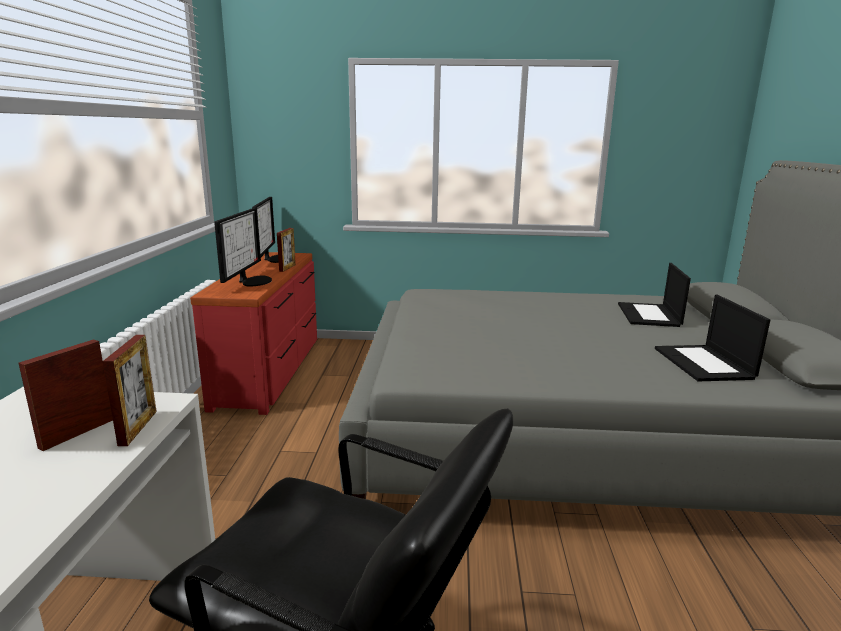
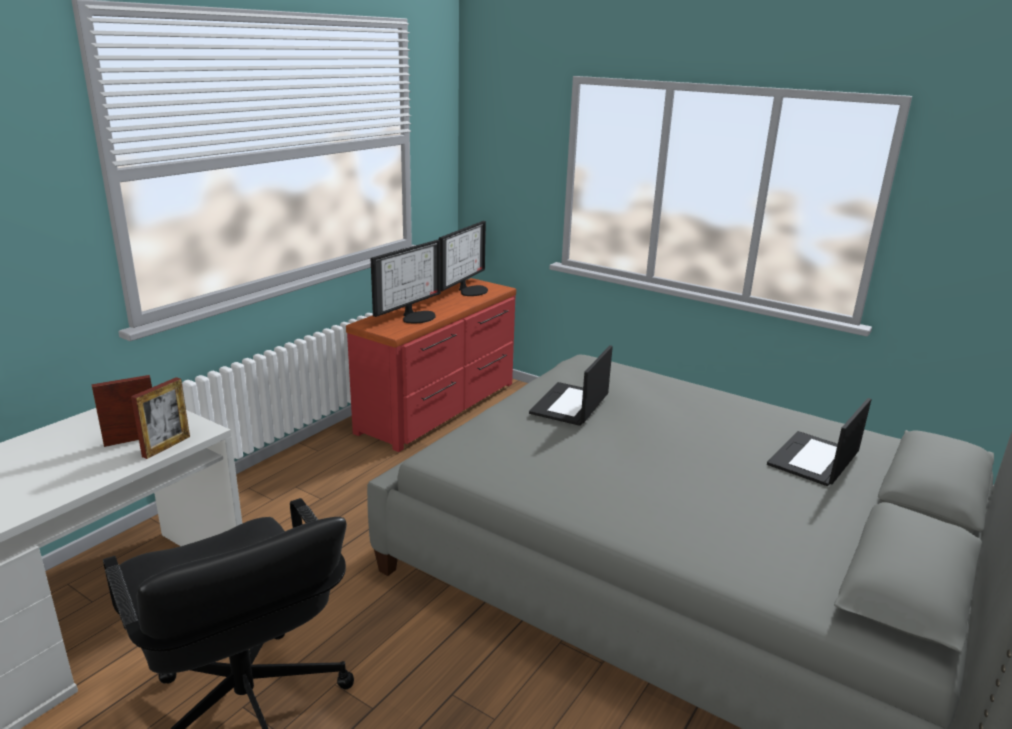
camera: 30 degrees right, 5 degrees up
(287, 268) = (467, 305): picture frame -> none
(704, 363) = (773, 541): laptop -> laptop (570, 405)

